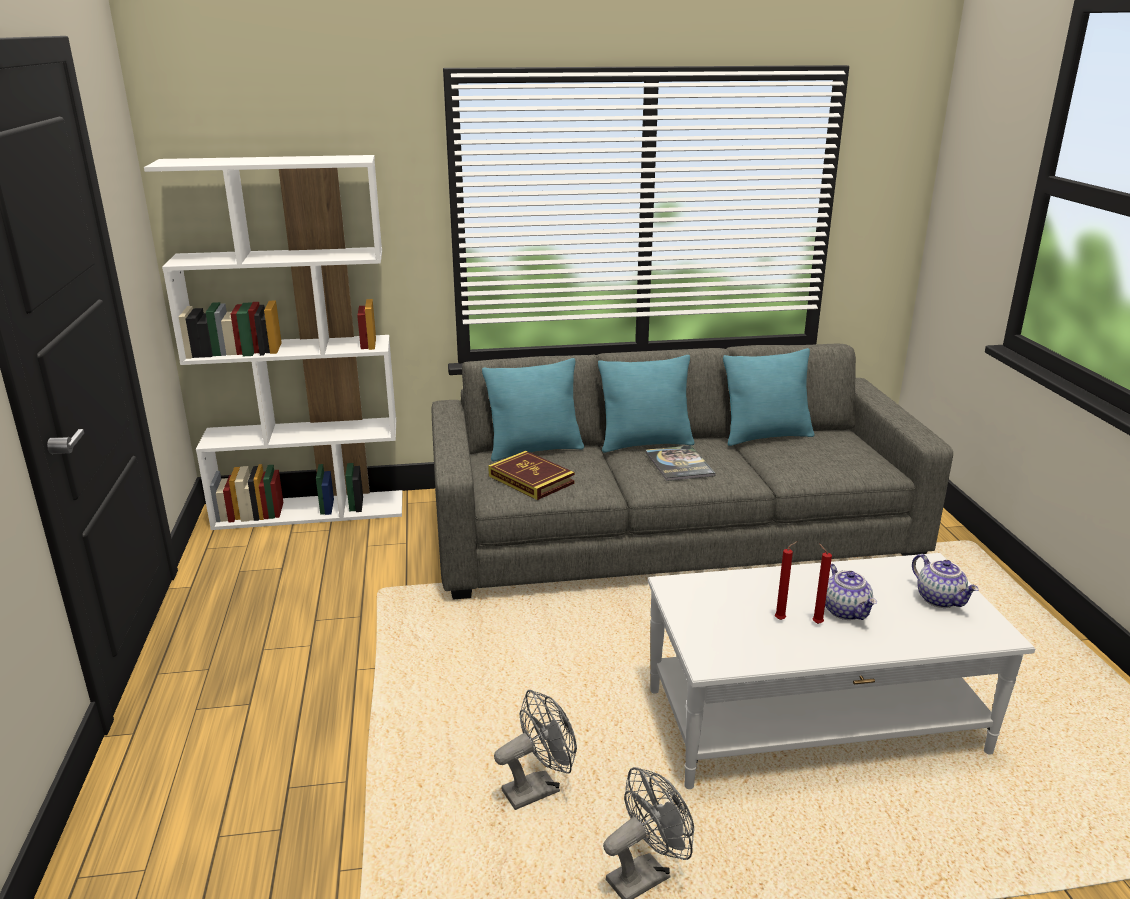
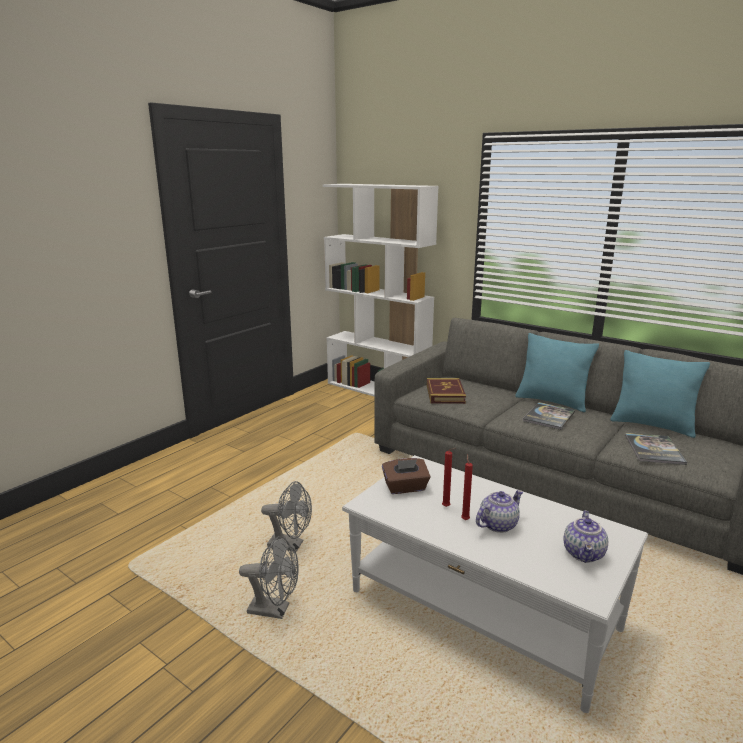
camera: 45 degrees right, 5 degrees down
(534, 450) = (477, 383): turquoise pillow -> none
(711, 621) = (405, 488): none -> brown tissue box
(812, 464) = (654, 449): none -> book
(846, 611) = (498, 524): teapot -> teapot turned 150 degrees counterclockwise

